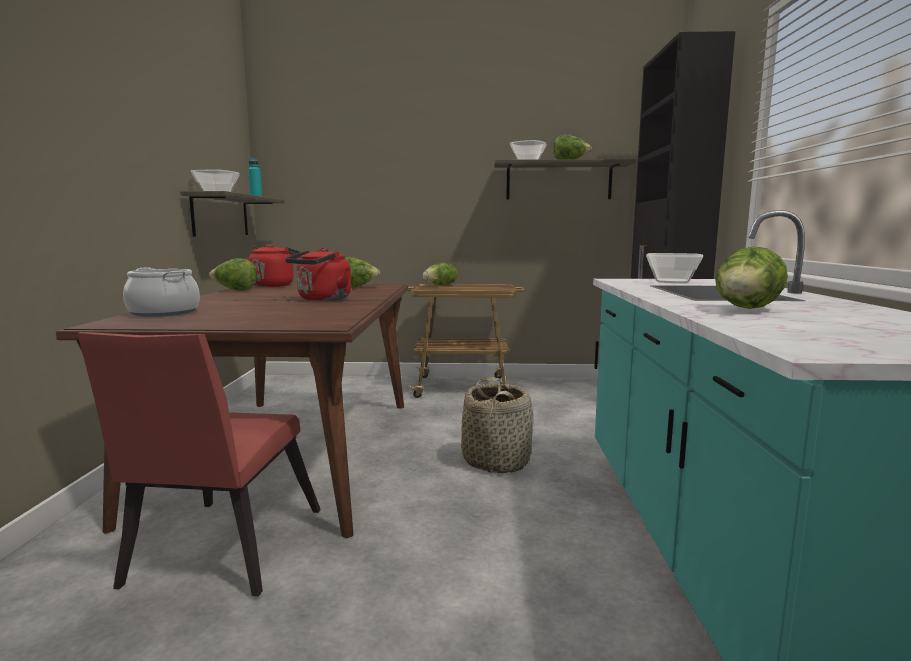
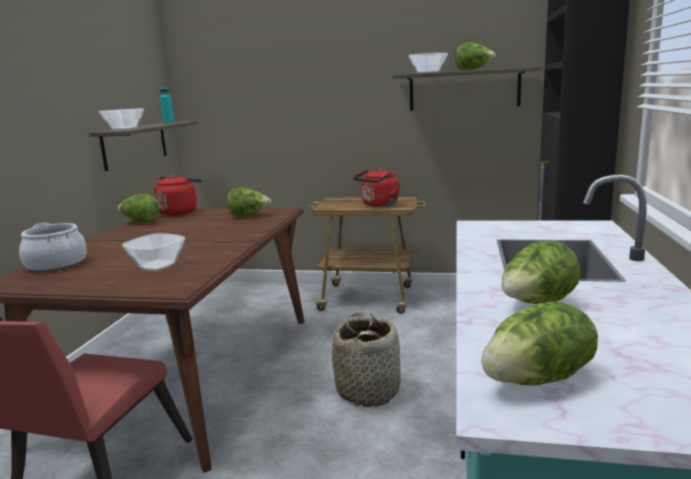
camera: 10 degrees right, 5 degrees up
(322, 299) = (203, 240): red kettle -> red kettle (378, 204)
(441, 285) = (345, 199): lettuce -> lettuce (539, 379)
(671, 282) = (529, 229): bowl -> bowl (156, 266)

